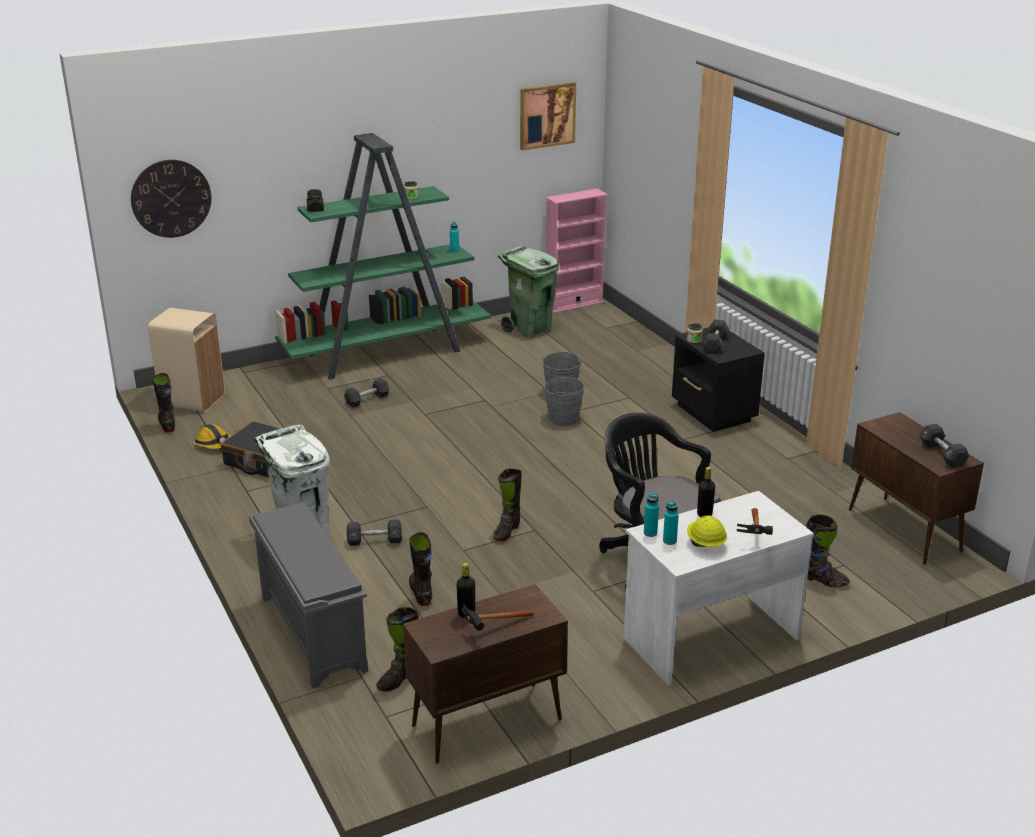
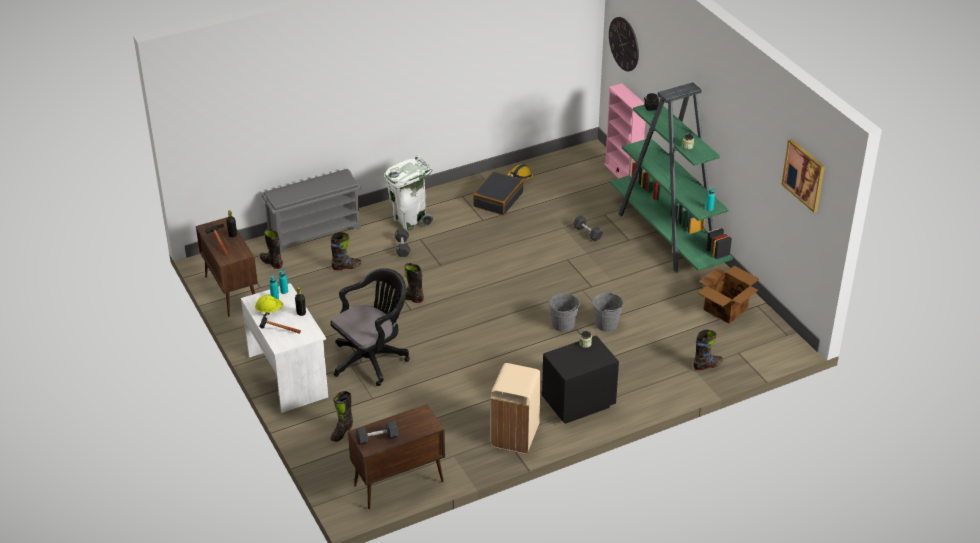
camera: 90 degrees right, 10 degrees up
(167, 424) = (545, 157): black boot -> black boot (707, 365)
(193, 400) = (581, 162): beige trash can -> beige trash can (515, 436)
(530, 329) = (726, 309): green trash can -> cardboard box
(574, 304) = (787, 335): pink bookcase -> pink bookcase (622, 174)
(715, 344) = (578, 354): black dumbbell -> none

